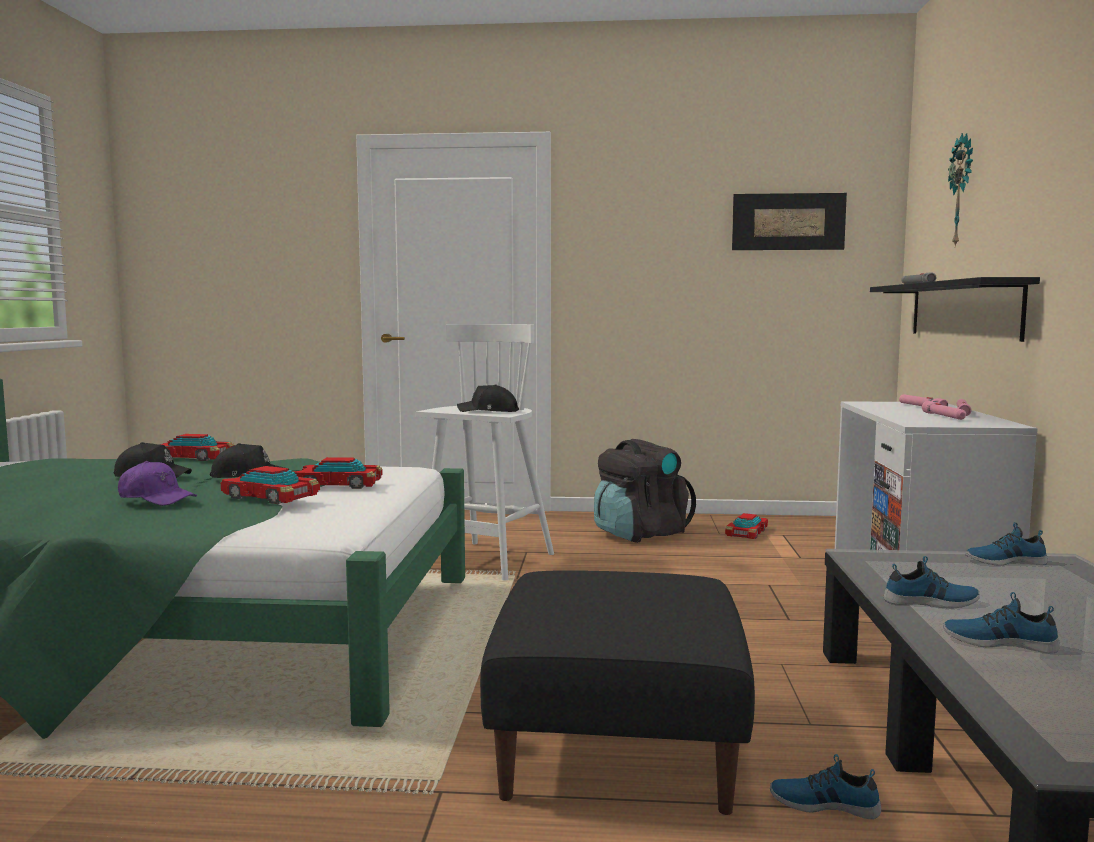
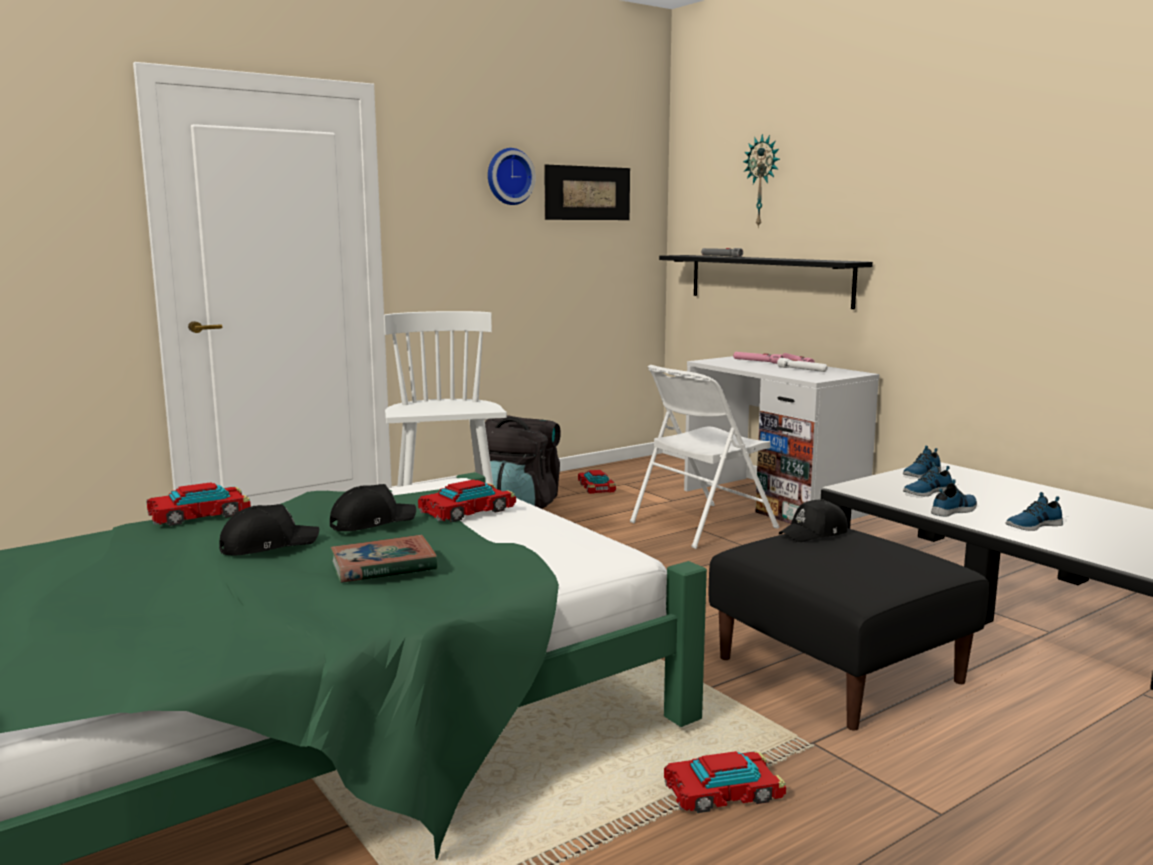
camera: 40 degrees left, 5 degrees up
(156, 499) = (383, 566): purple cap -> book
(270, 496) = (475, 536): toy car -> toy car (722, 791)
(488, 411) = (458, 407): black cap -> black cap (814, 533)
(690, 208) = (509, 176): none -> wall clock
(782, 584) = (703, 525): none -> white chair
(824, 804) = (987, 658): shoe -> shoe (926, 492)
(943, 416) = (802, 370): pink flashlight -> white flashlight

